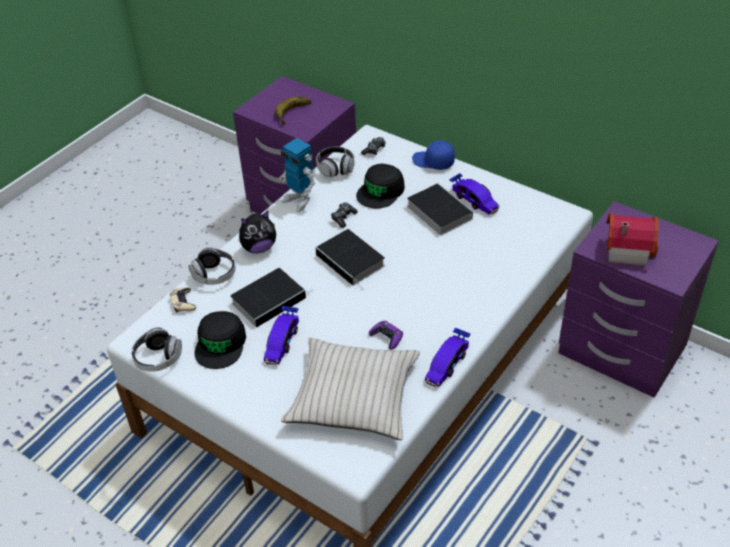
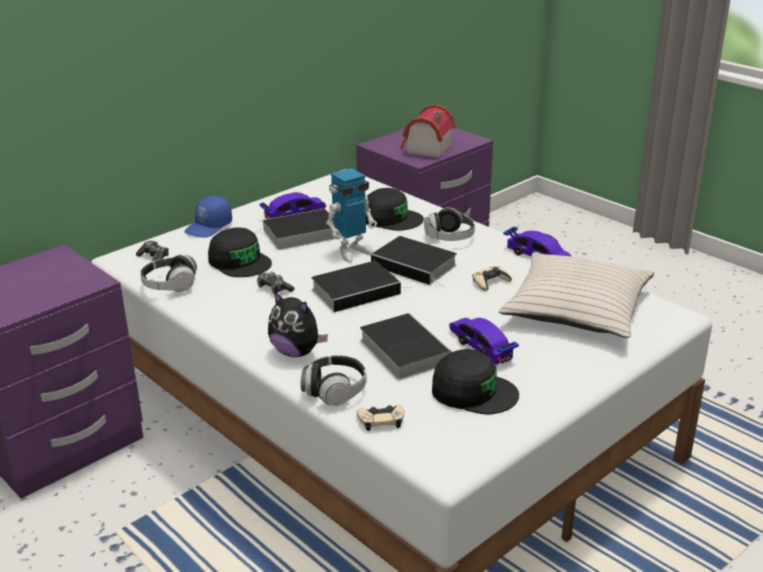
camera: 80 degrees left, 15 degrees down
(158, 358) = (489, 446): headphones -> headphones (449, 238)
(259, 248) = (296, 352): plush toy -> plush toy turned 135 degrees clockwise
(282, 341) = (481, 346): toy car -> toy car turned 150 degrees counterclockwise
(295, 113) = (43, 285): banana -> none
(299, 200) = (217, 315): toy robot -> toy robot (352, 252)
(387, 337) = (490, 282): purple game controller -> beige game controller
(403, 288) = (416, 266): none -> book
(489, 258) = (391, 218): none -> black cap

